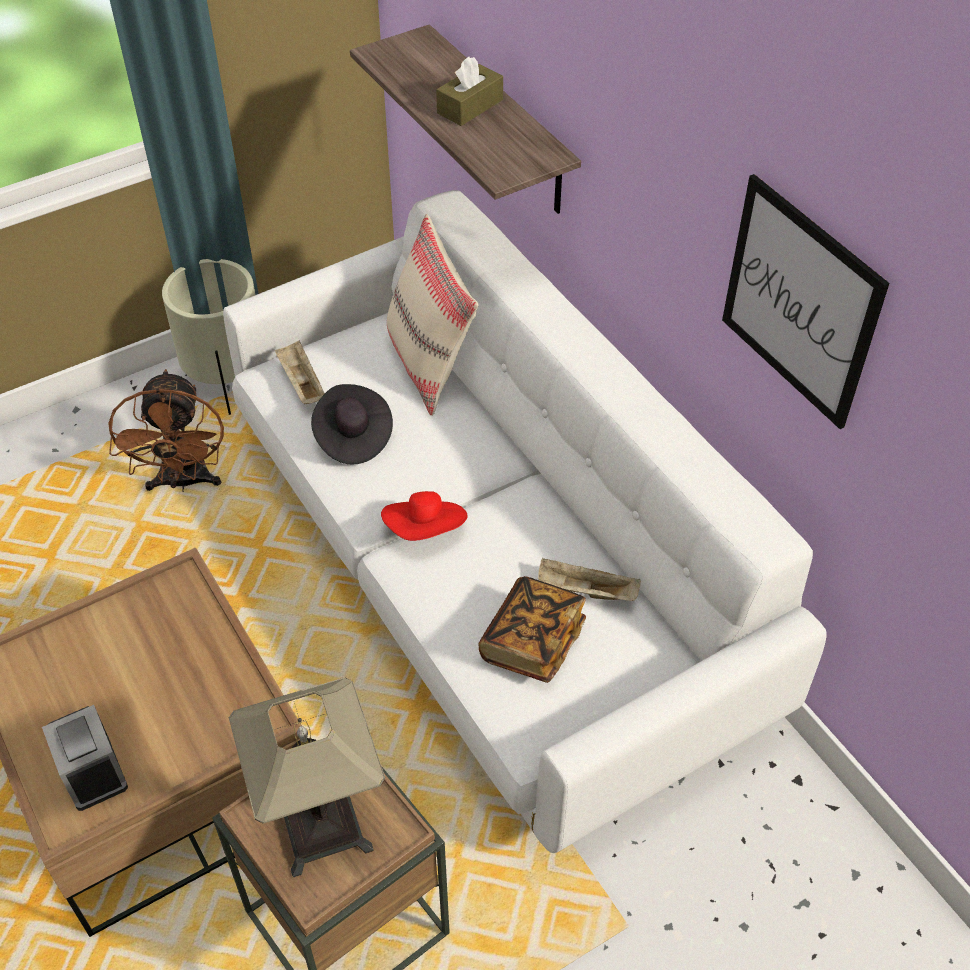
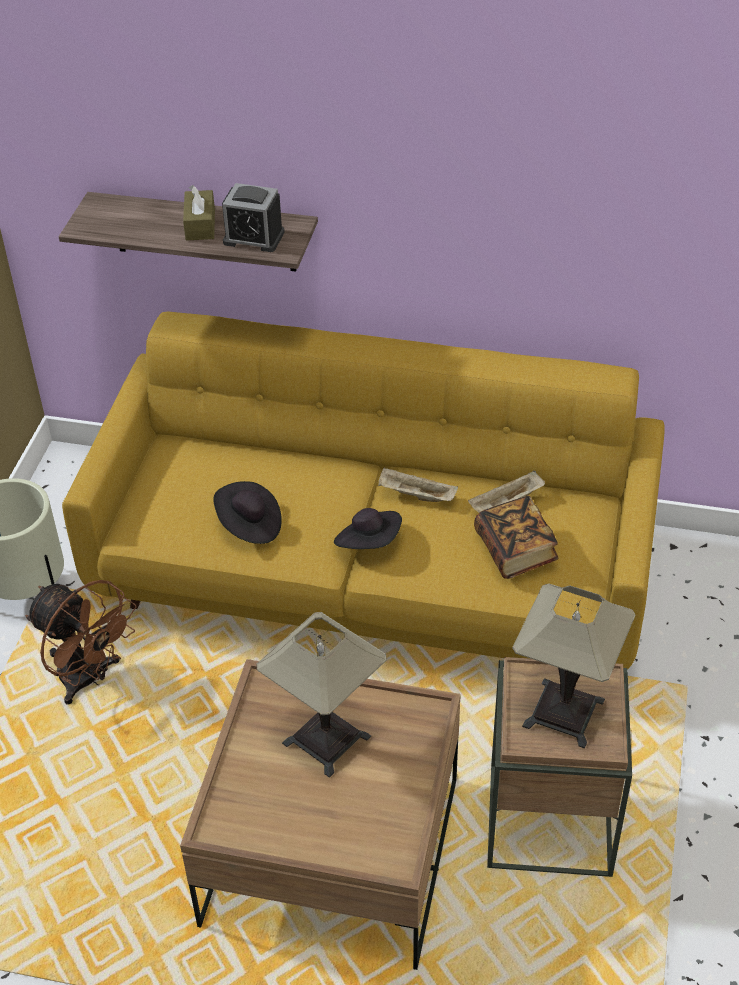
camera: 45 degrees left, 5 degrees down
(92, 771) = (370, 824): alarm clock -> alarm clock (254, 237)
(160, 669) = (327, 740): none -> table lamp
(301, 383) = (165, 520): beige tray -> beige tray (415, 496)
(426, 530) = (369, 543): red hat -> black hat
(430, 364) = (234, 450): beige pillow -> none
(487, 574) = (373, 575): white sofa -> yellow sofa
(800, 302) = (575, 208): picture -> none

